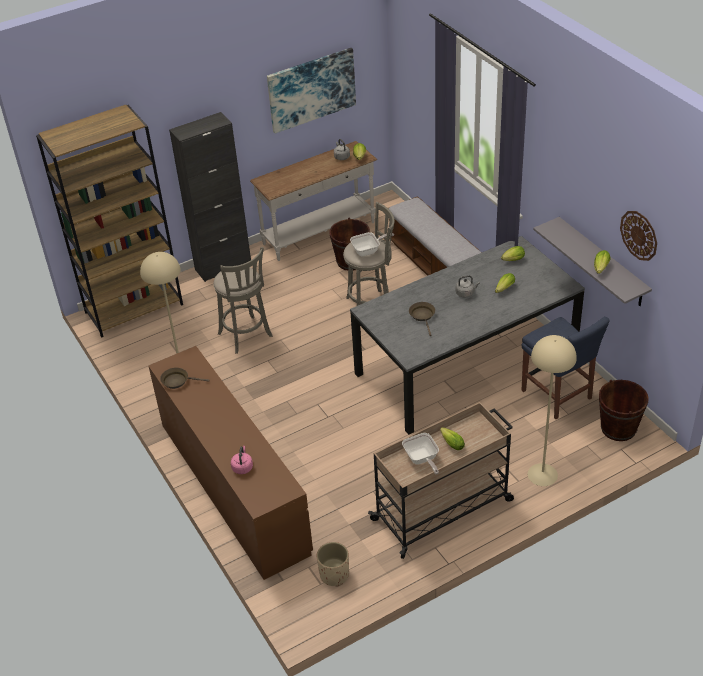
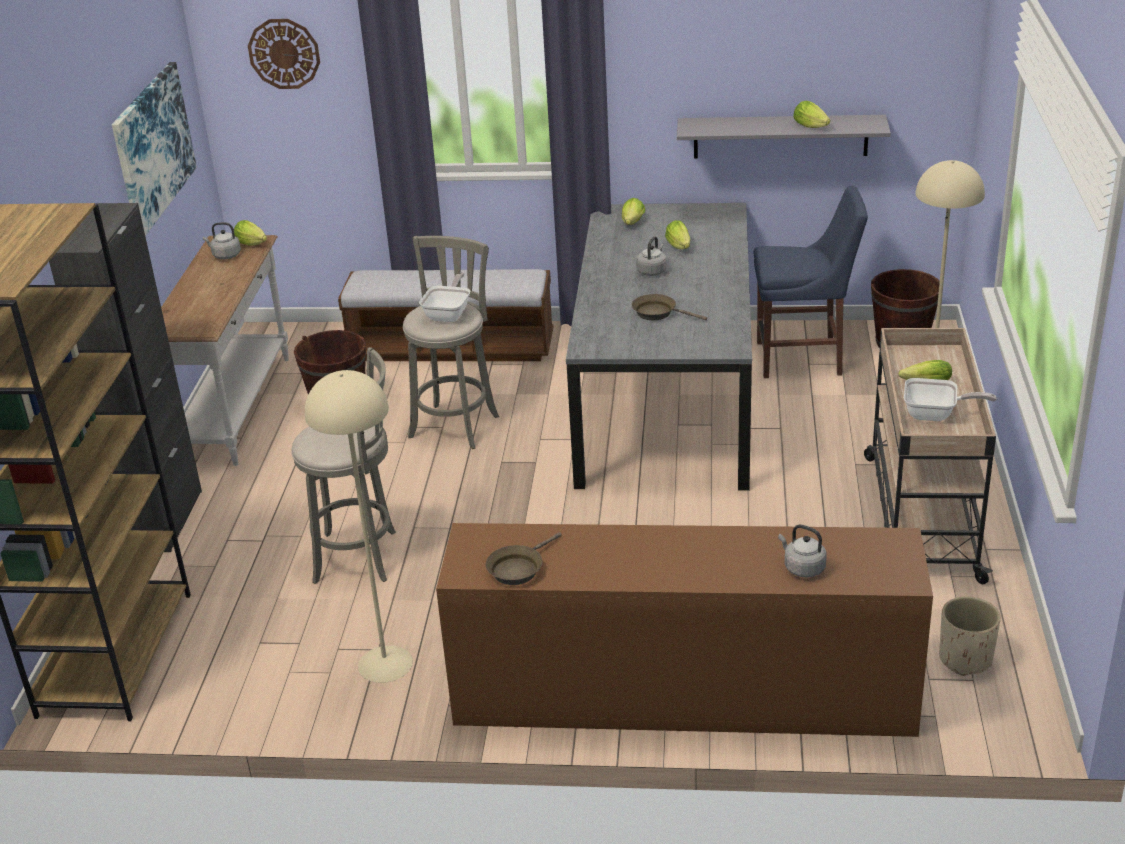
camera: 55 degrees left, 10 degrees down
(242, 467) = (802, 568): pink kettle -> grey kettle
(639, 235) = (849, 47): wall clock -> wall clock (284, 53)

